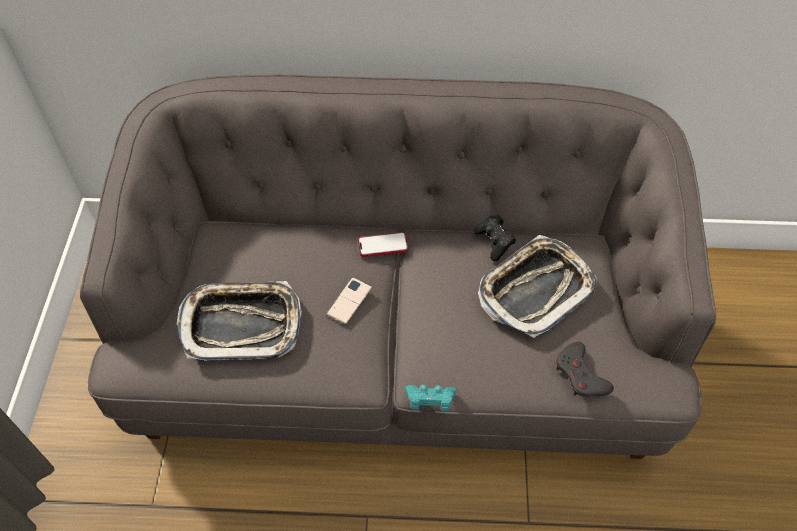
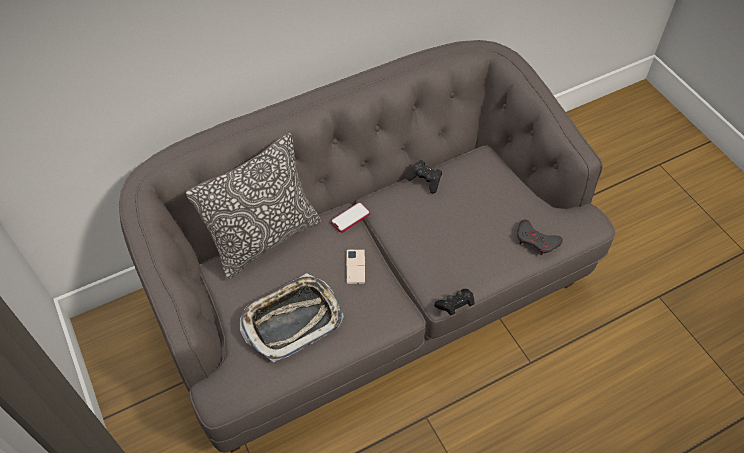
camera: 30 degrees left, 0 degrees up
(277, 226) = (265, 240): none -> pillow
(429, 402) = (455, 306): turquoise game controller -> black game controller
(535, 290) = (473, 199): tray -> none

